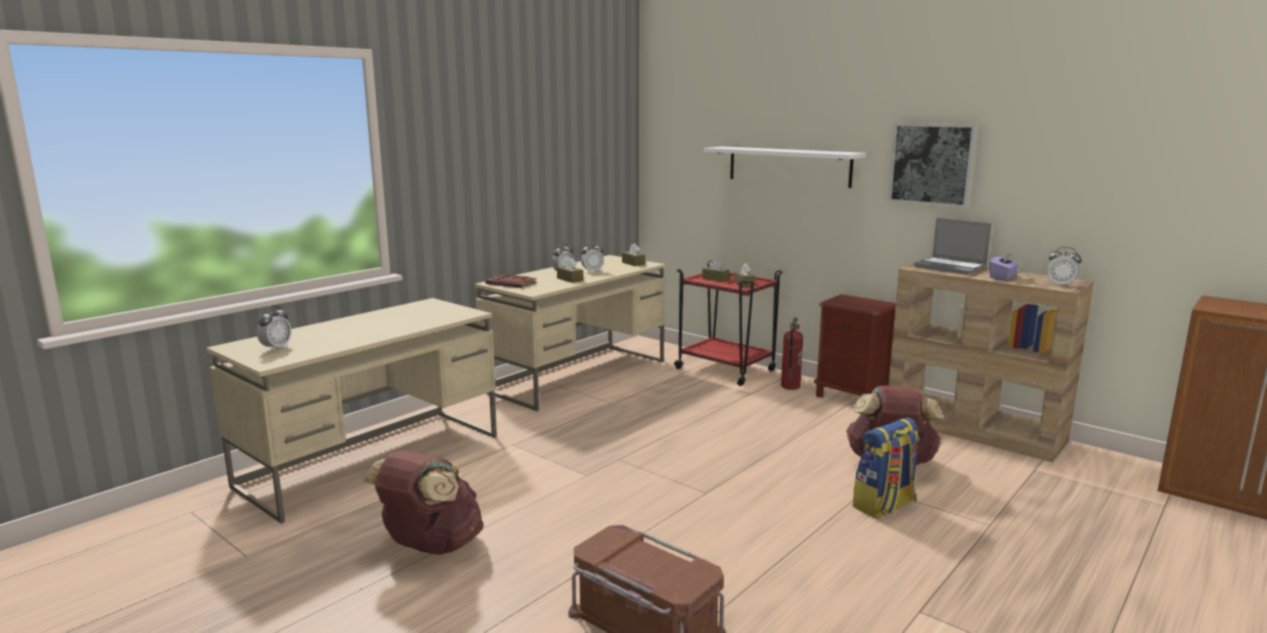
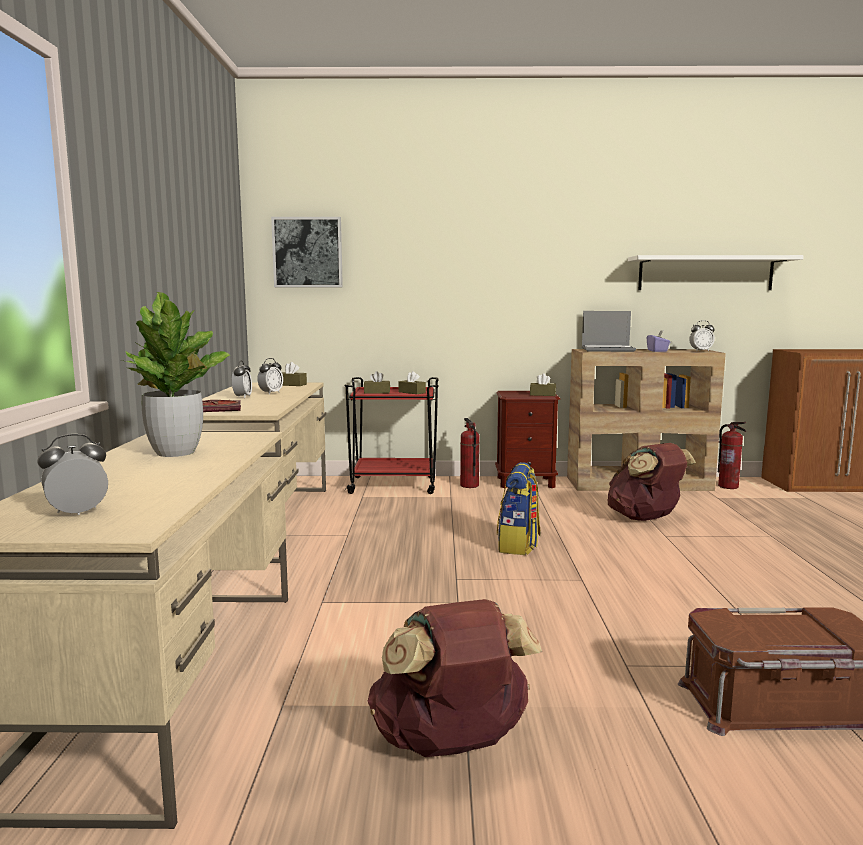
camera: 40 degrees left, 5 degrees down
(276, 348) = (78, 512): alarm clock -> alarm clock turned 105 degrees counterclockwise
(399, 318) = (176, 453): none -> potted plant
(570, 279) = (269, 400): brown tissue box -> brown tissue box (542, 394)
(788, 166) = (434, 275): white shelf -> white shelf (705, 273)
(884, 506) = (702, 545): backpack -> backpack (518, 545)
(931, 164) = (573, 265): picture -> picture (307, 252)
(1086, 463) = (728, 486): none -> fire extinguisher

